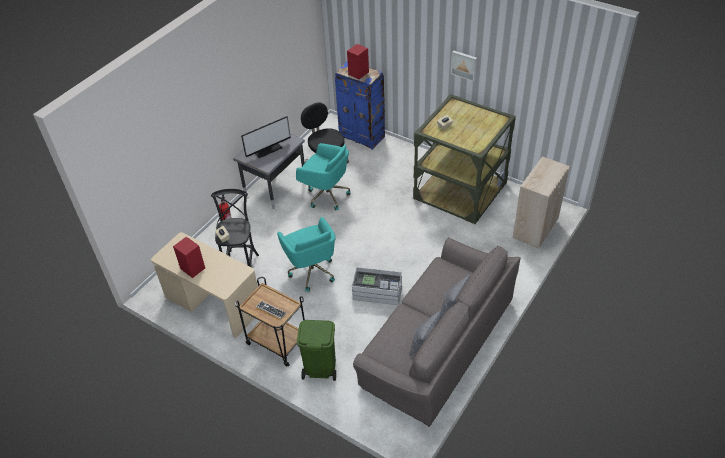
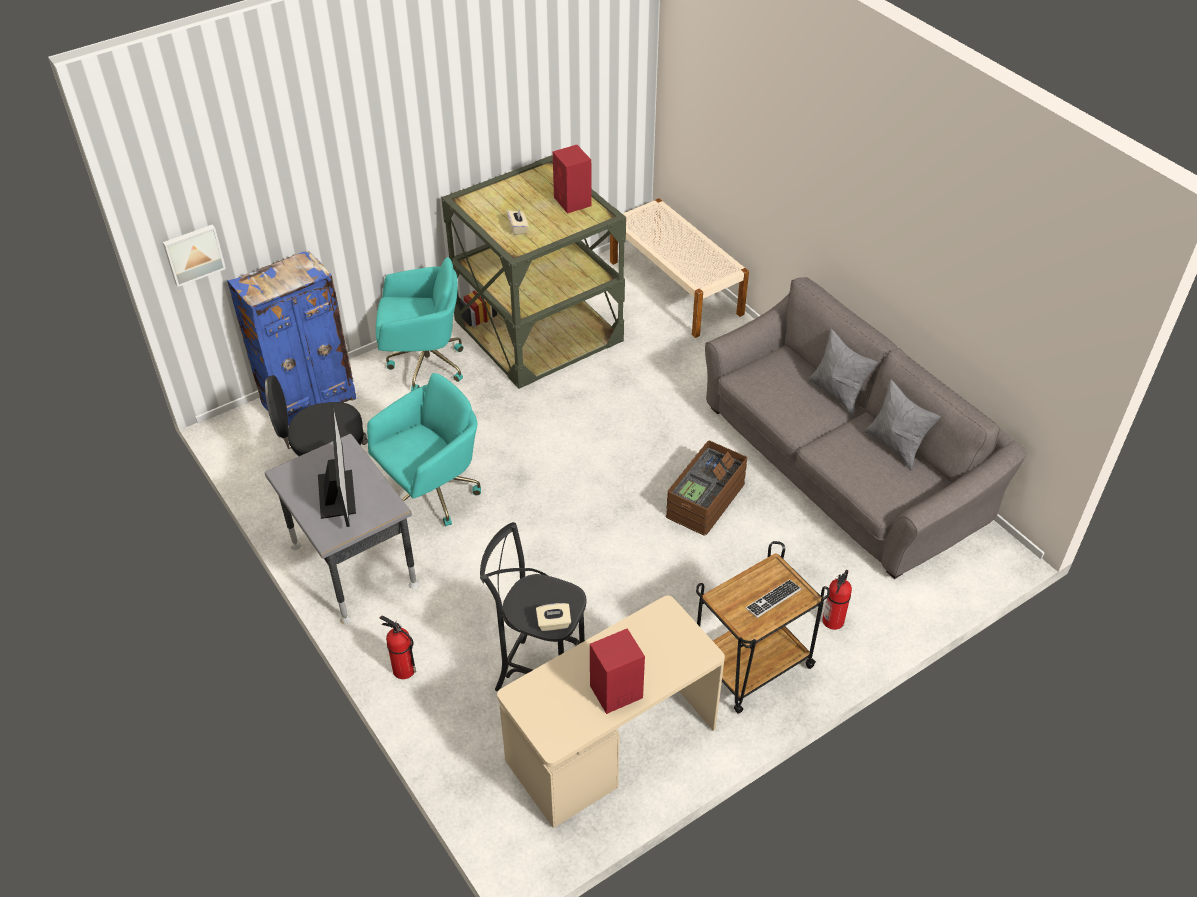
camera: 70 degrees left, 0 degrees up
(311, 271) = (611, 572): turquoise office chair -> turquoise office chair (424, 366)
(320, 368) = (833, 621): green trash can -> fire extinguisher
(358, 73) = (284, 279): red speaker -> red speaker (573, 202)
(377, 292) = (705, 499): grey storage box -> brown storage box
(464, 65) = (450, 129): picture -> picture (193, 254)
(535, 231) = (676, 287): beige cabinet -> beige bench

